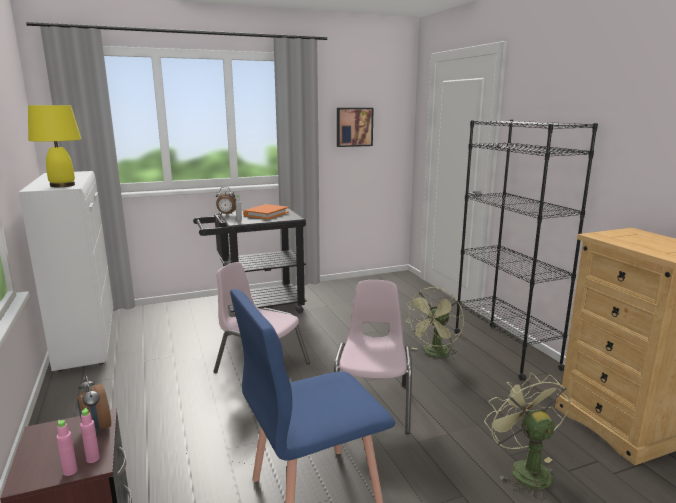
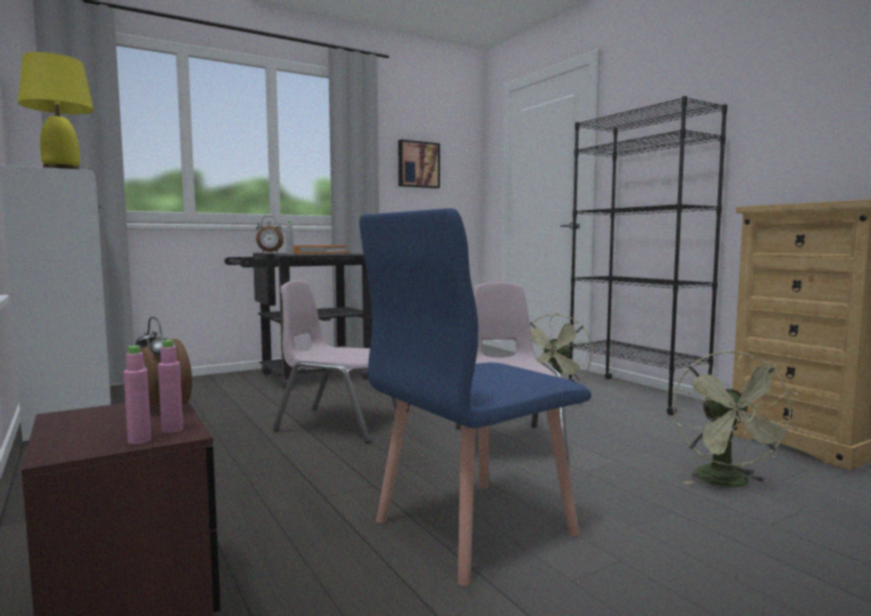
camera: 10 degrees left, 10 degrees down
(524, 469) = (728, 483): green fan -> green fan turned 150 degrees counterclockwise

